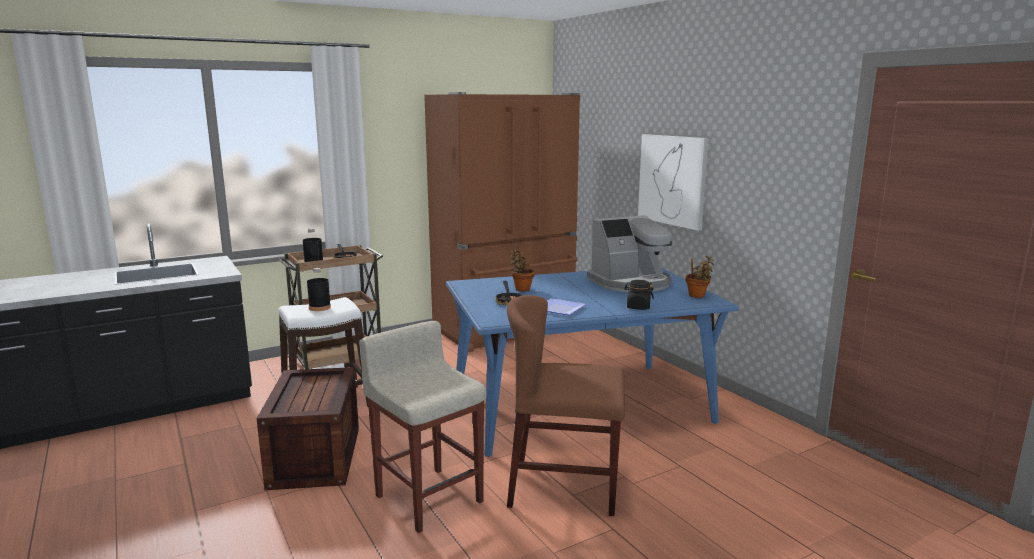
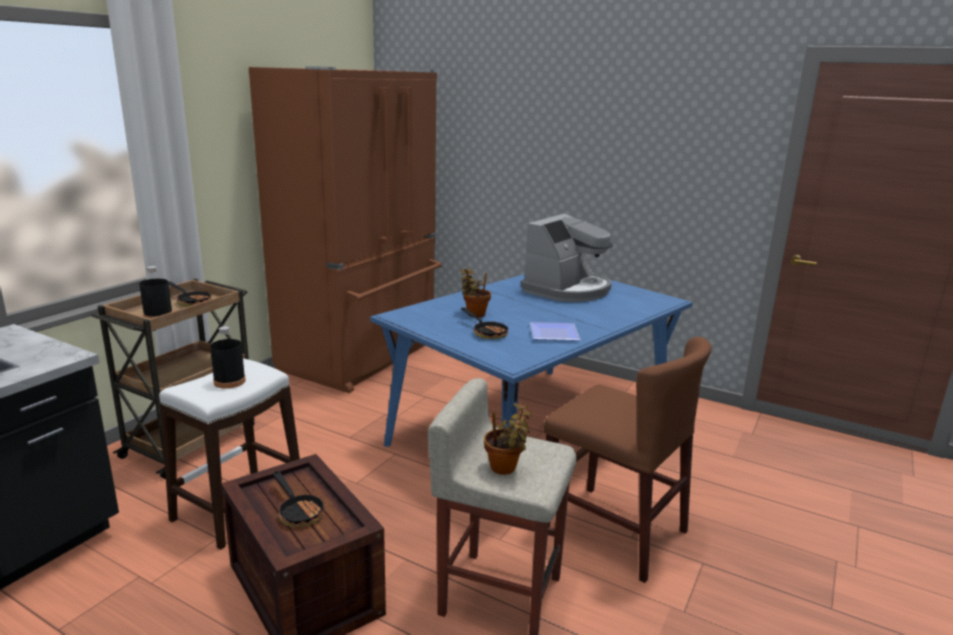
camera: 30 degrees left, 5 degrees up
(307, 395) = (299, 511): none -> frying pan
(564, 486) = (614, 530): brown chair -> brown chair turned 120 degrees counterclockwise
(638, 307) = (619, 318): black jar -> none
(672, 180) = (565, 172): picture -> none
(697, 296) = (647, 296): potted plant -> potted plant (505, 469)

